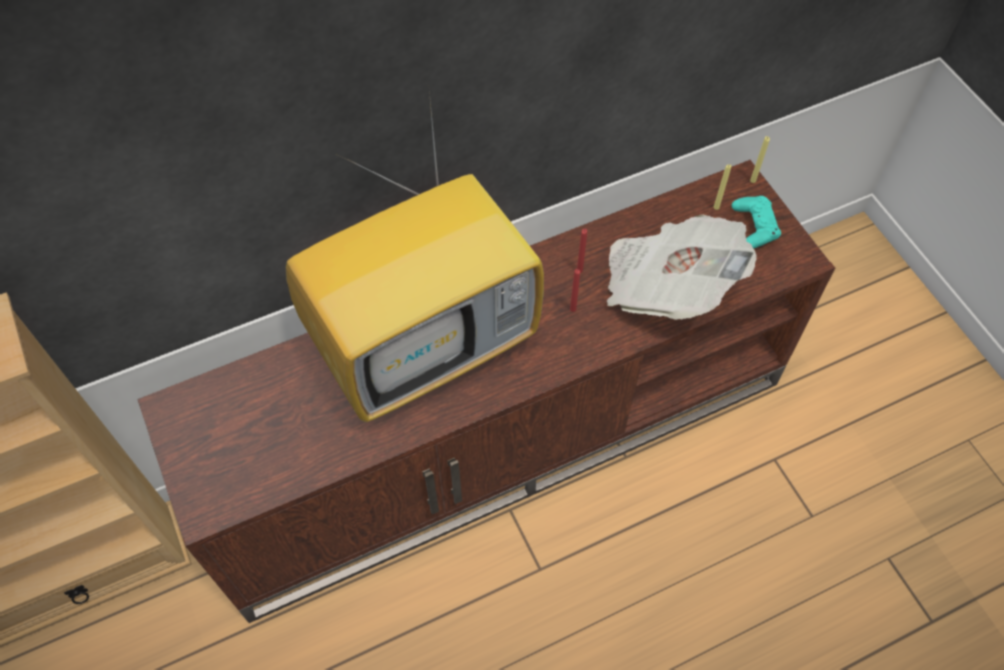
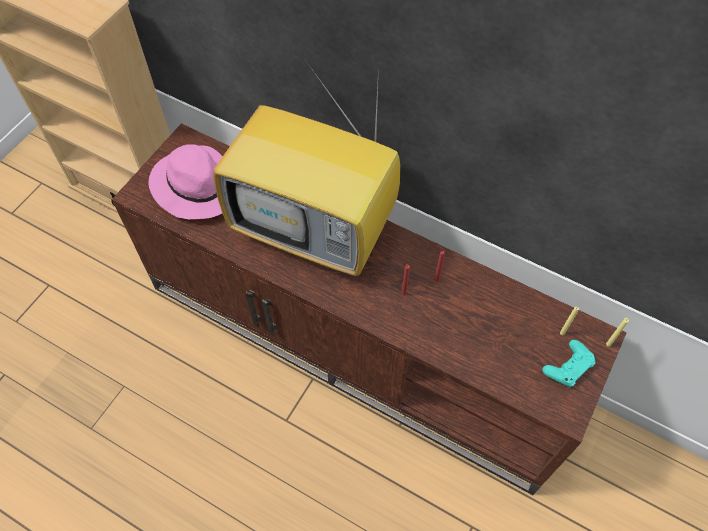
camera: 55 degrees right, 0 degrees up
(254, 434) = (196, 186): none -> pink hat
(667, 285) = (469, 338): newspaper -> none

